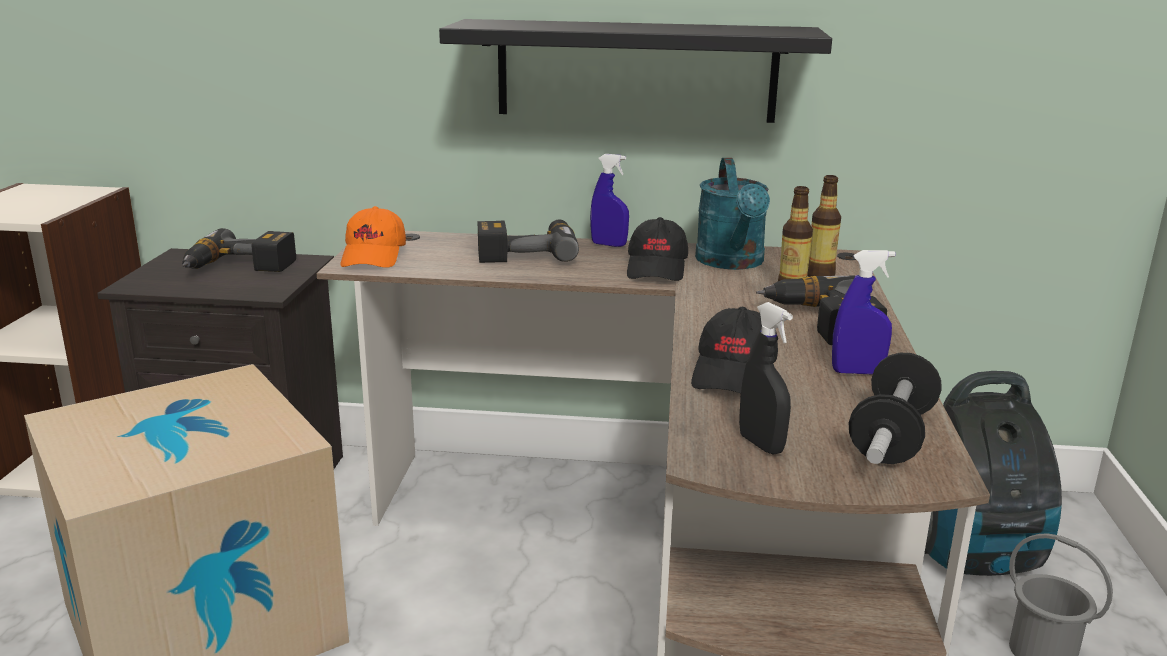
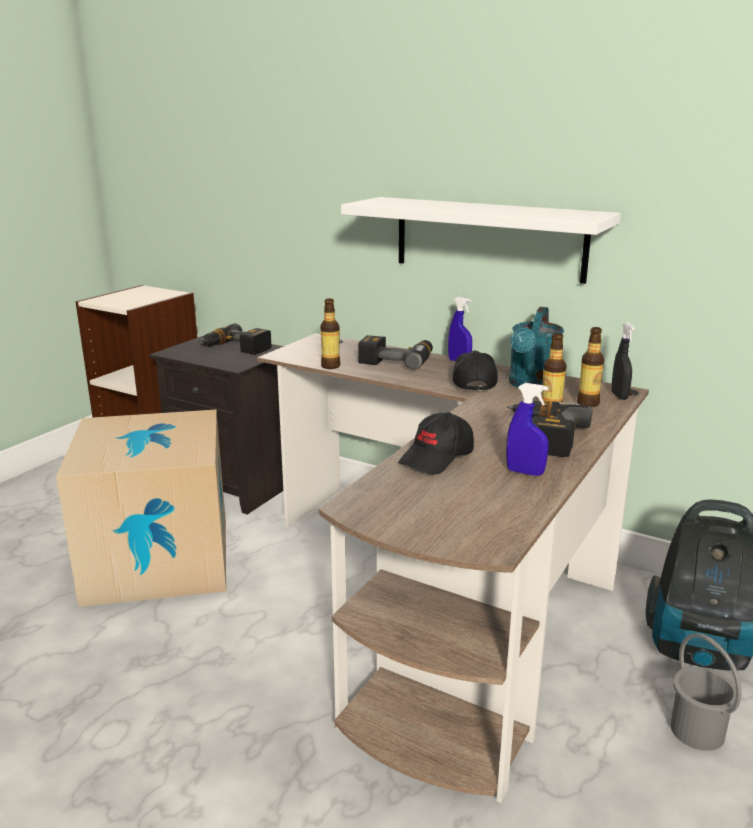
camera: 25 degrees right, 0 degrees up
(374, 256) = (300, 351): orange cap -> none
(443, 272) = (330, 366): none -> bottle
(636, 71) = (489, 238): black shelf -> white shelf
(657, 268) = (473, 382): black cap -> black cap turned 150 degrees clockwise
(761, 444) = (397, 504): black spray bottle -> black spray bottle (619, 396)
(892, 437) = (492, 517): dumbbell -> none

